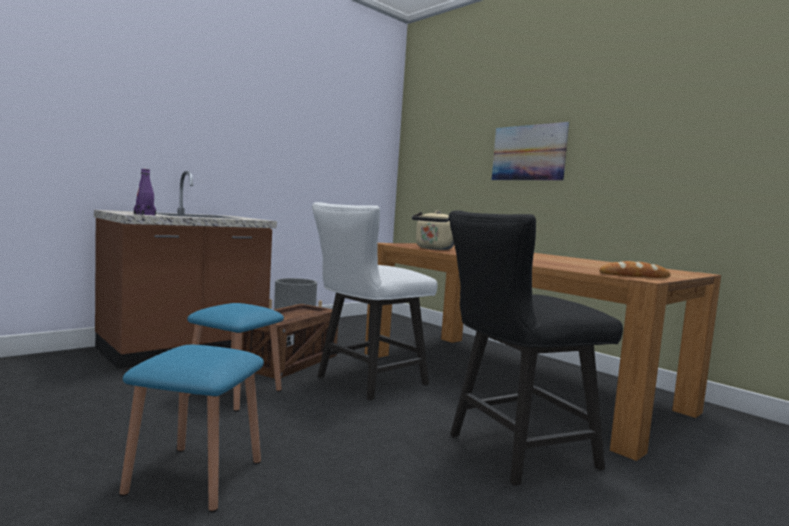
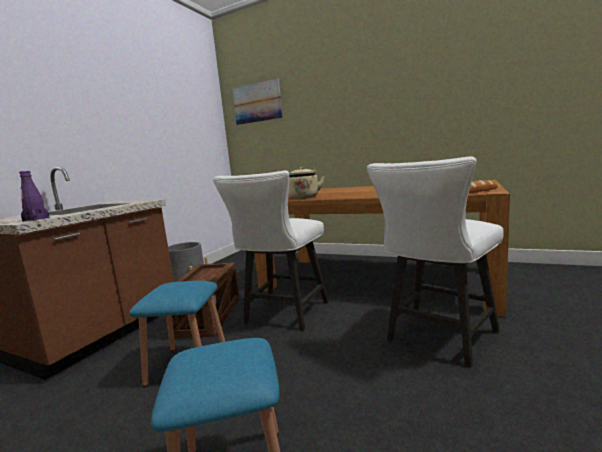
camera: 20 degrees left, 5 degrees up
(512, 452) = (437, 338): black chair -> white chair
(528, 153) = (337, 114): picture -> picture (257, 103)

